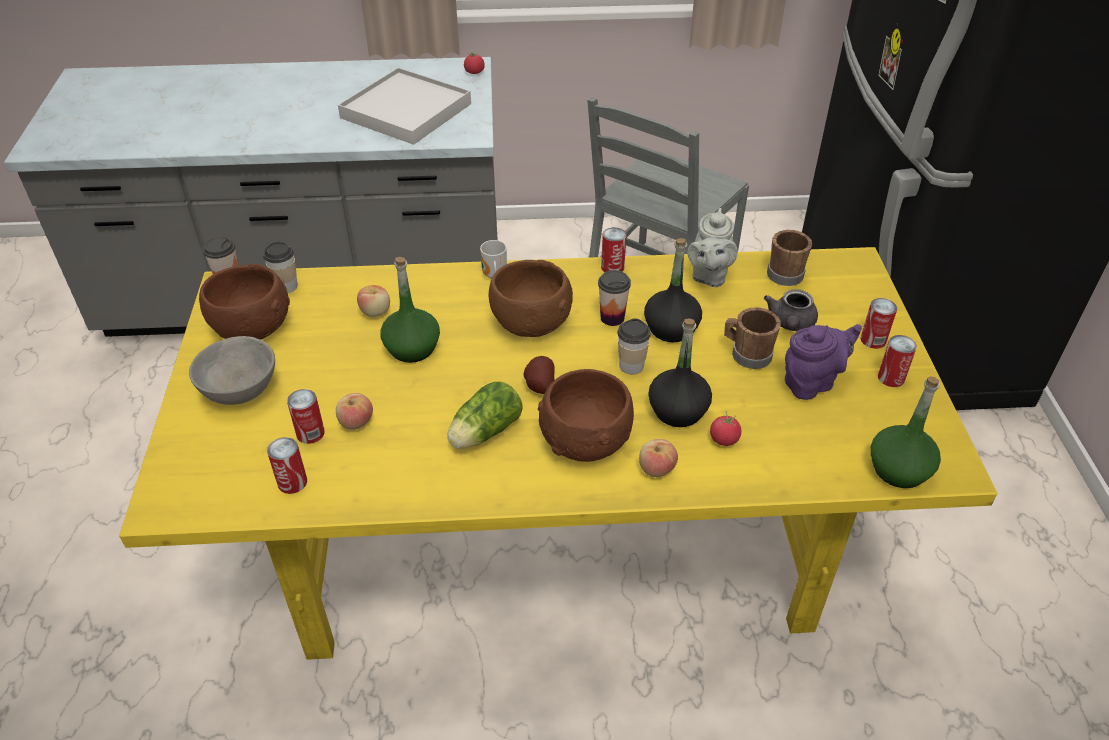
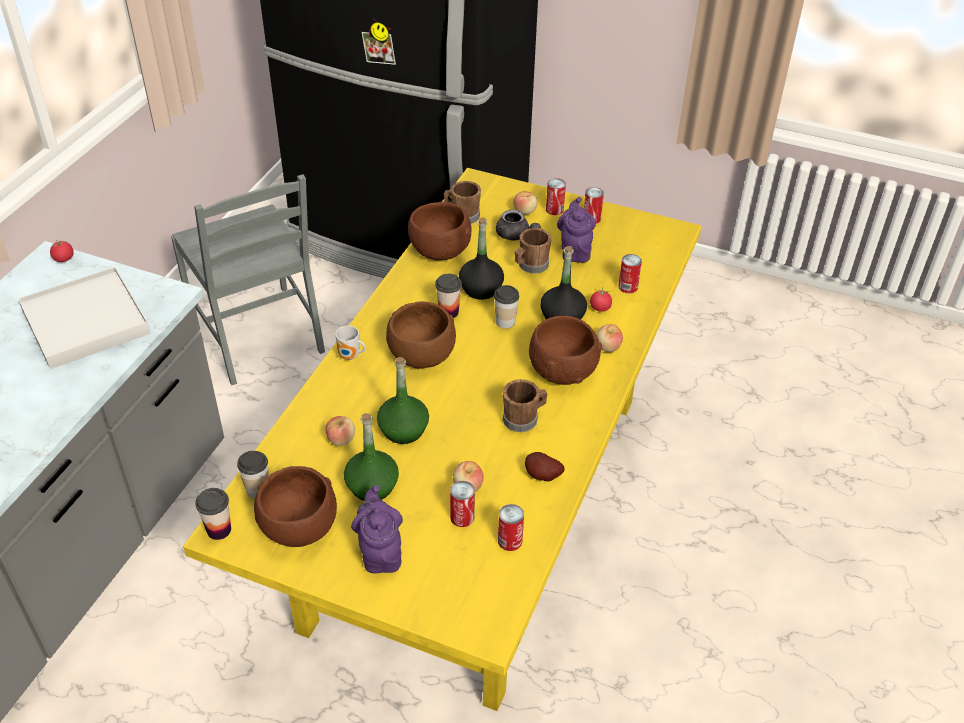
camera: 65 degrees left, 0 degrees up
(239, 391) = (380, 553): grey bowl -> purple teapot
(483, 433) = (524, 418): lettuce -> brown mug
(539, 386) = (495, 374): potato -> potato (542, 477)
(612, 267) = (391, 291): can -> can (628, 287)
(708, 276) = (439, 249): grey teapot -> brown bowl
(843, 317) = (525, 211): none -> apple
(899, 469) = (665, 250): green bottle -> green bottle (372, 486)

